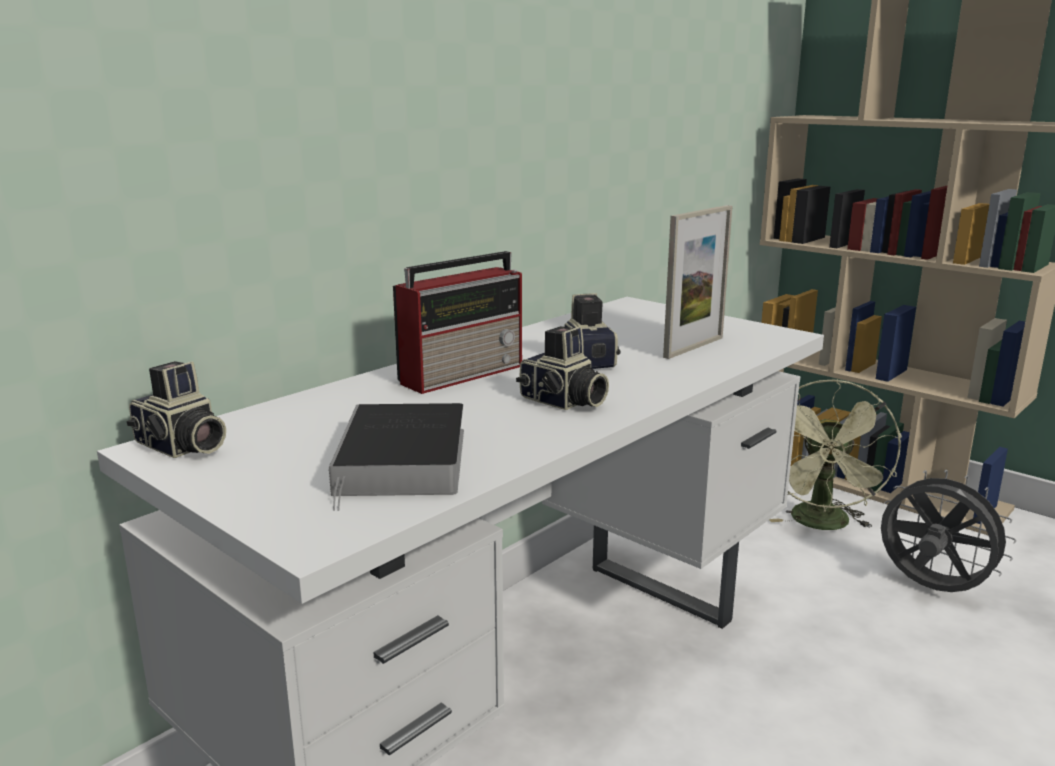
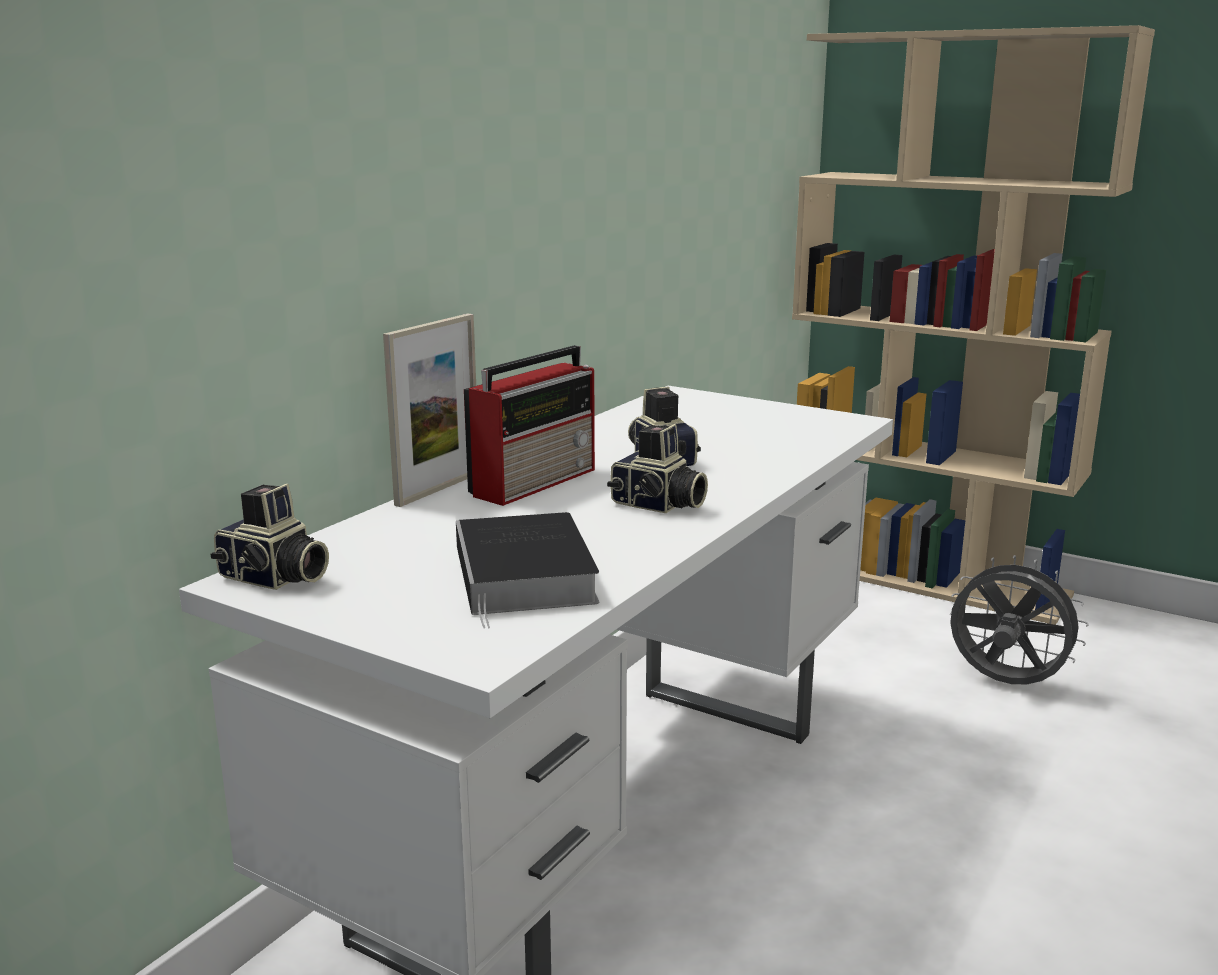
camera: 10 degrees left, 0 degrees up
(693, 347) = (766, 439): picture frame -> picture frame (438, 489)
(823, 525) = (882, 627): green fan -> none

